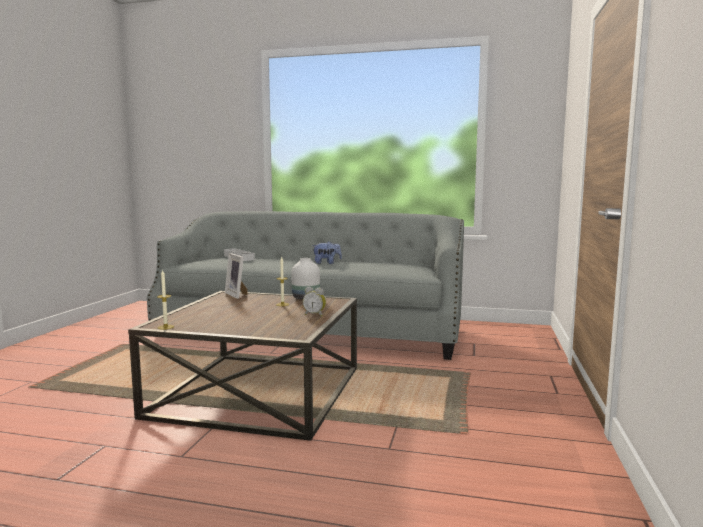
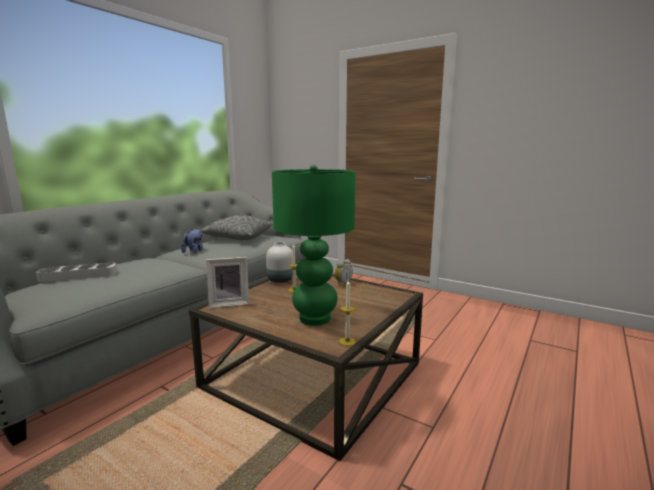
camera: 70 degrees left, 5 degrees up
(213, 316) = (314, 319): none -> green table lamp
(387, 264) = (237, 238): none -> grey pillow

